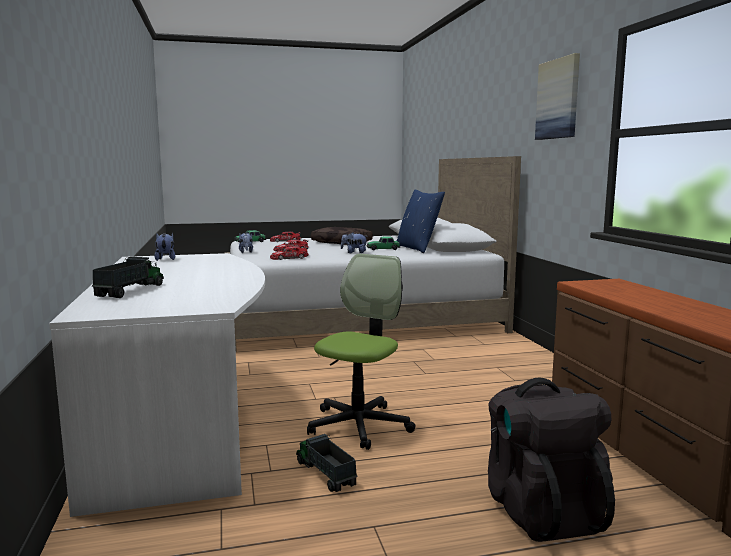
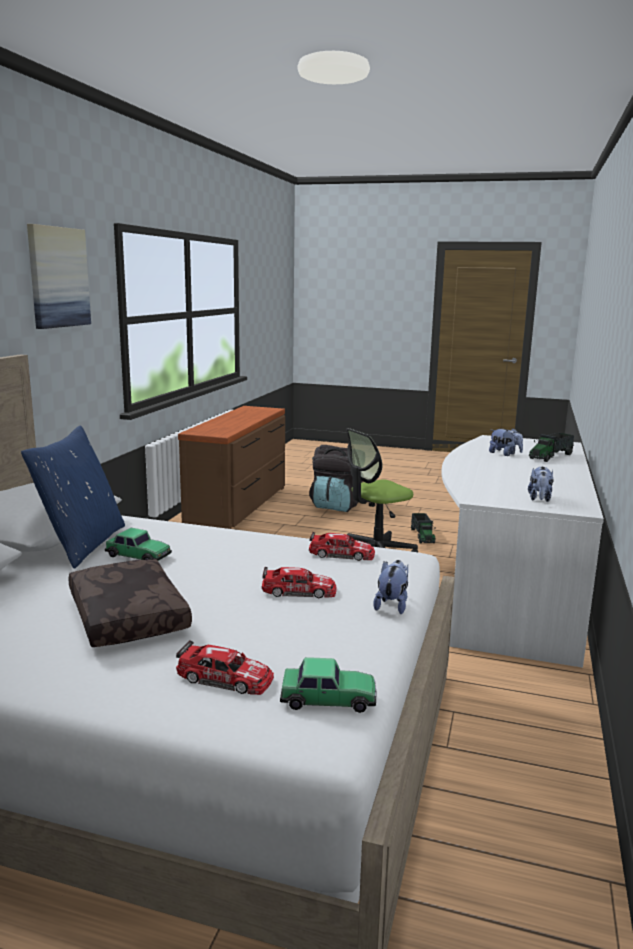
camera: 150 degrees left, 5 degrees up
(354, 252) = (211, 552): plush toy -> plush toy (505, 454)

